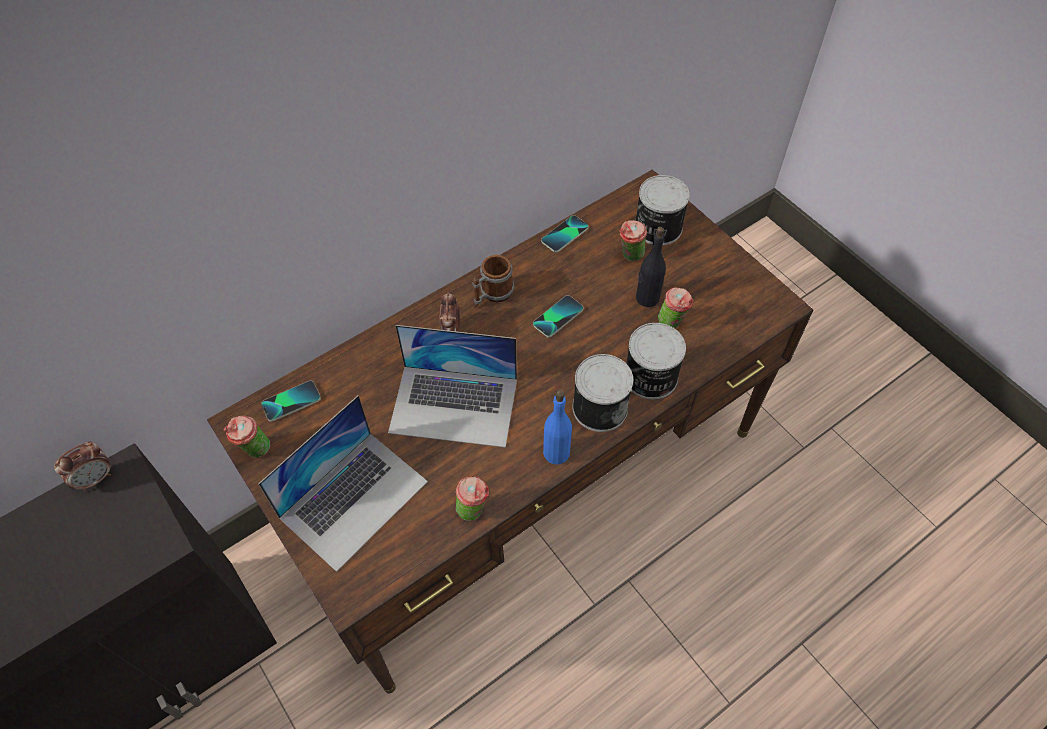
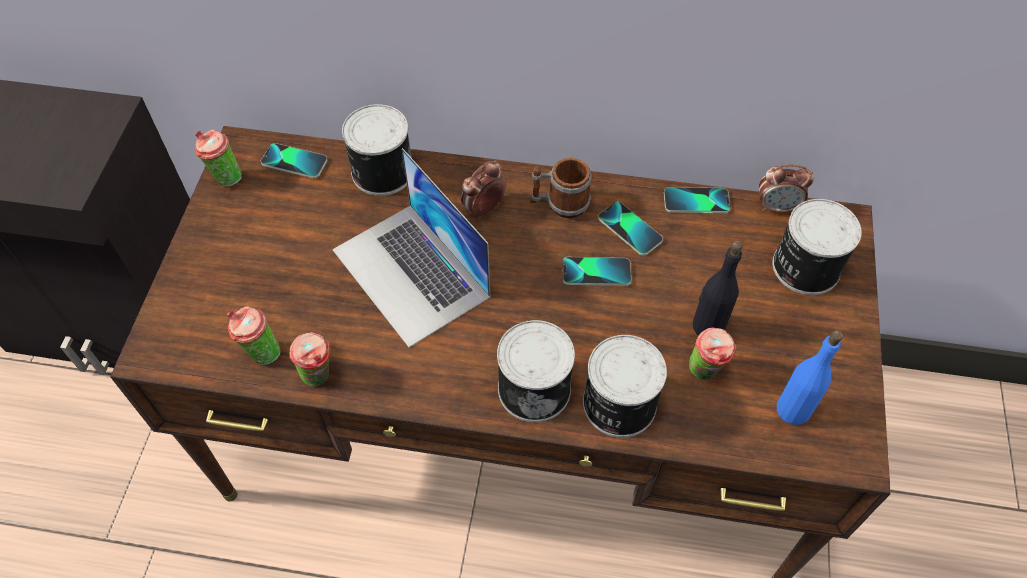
camera: 45 degrees right, 0 degrees up
(95, 478) = (89, 102): alarm clock -> alarm clock (777, 207)
(354, 499) = (245, 280): laptop -> none
(358, 361) = (381, 171): none -> can
(548, 278) = (630, 229): none -> phone
(556, 452) = (445, 392): blue bottle -> blue bottle (793, 409)
(630, 256) = (739, 272): cup -> cup (260, 353)

